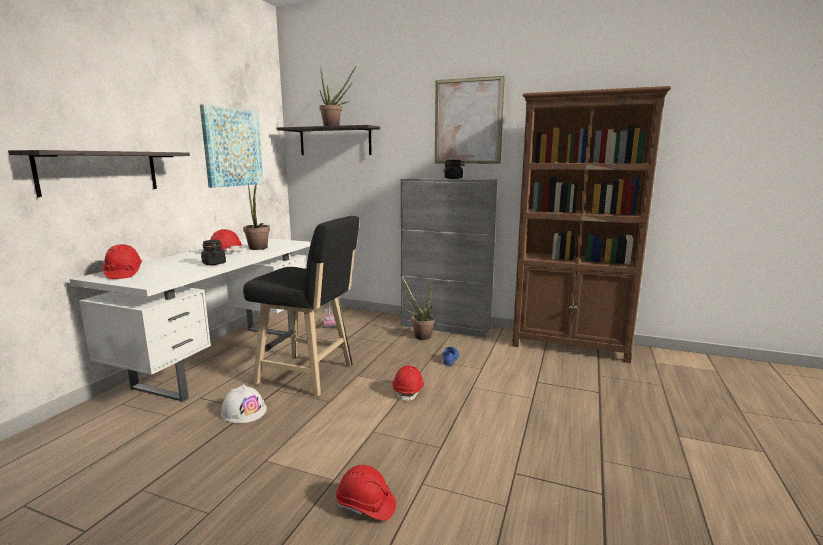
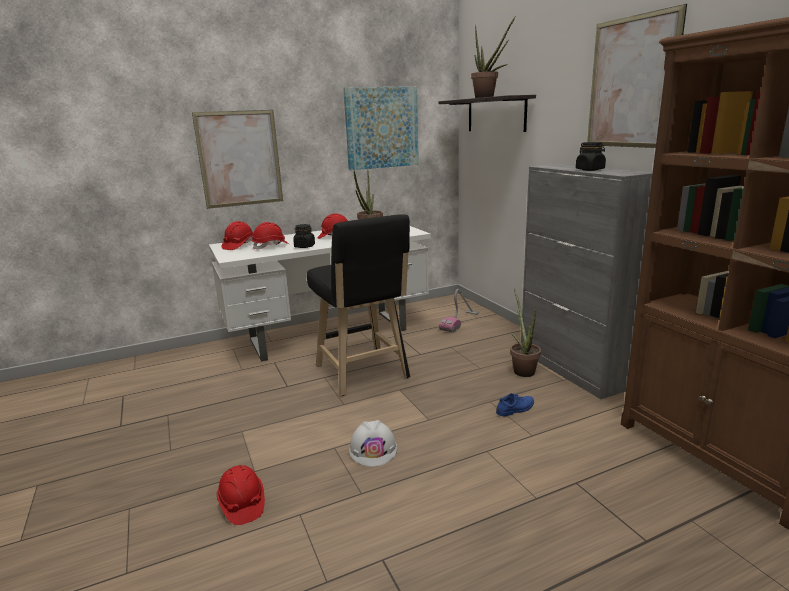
camera: 45 degrees right, 5 degrees up
(100, 172) = (239, 159): shelf -> picture
(244, 411) = (282, 385): white hard hat -> white hard hat (373, 449)
(409, 391) = (418, 425): red hard hat -> red hard hat (271, 246)

